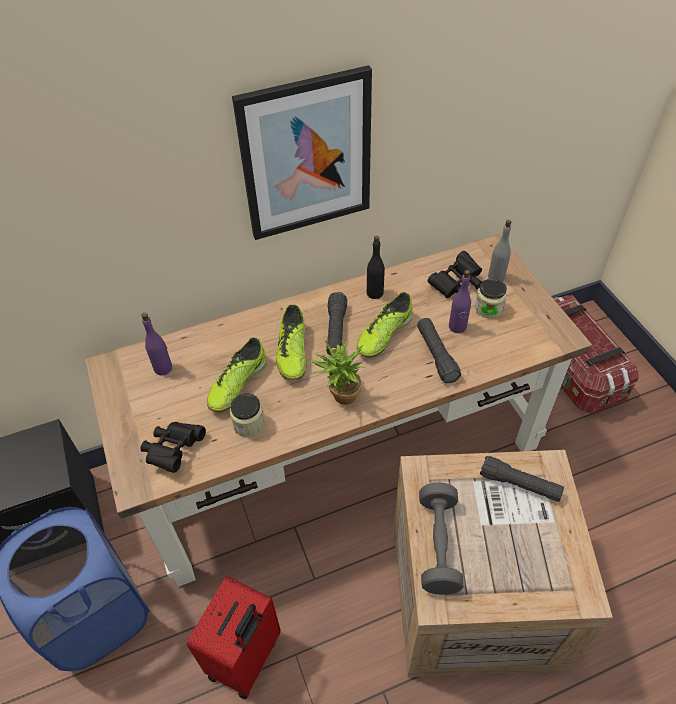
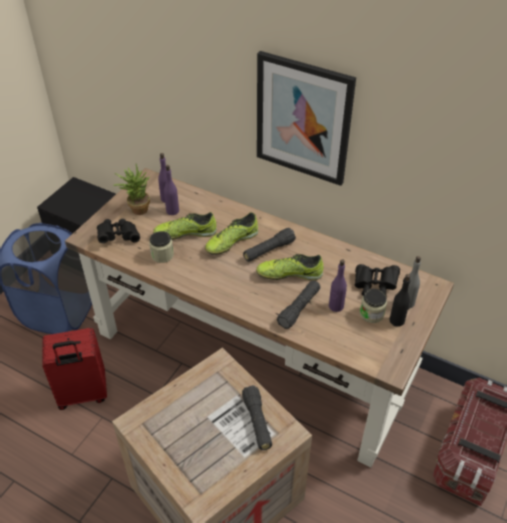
camera: 50 degrees right, 5 degrees down
(188, 374) = (172, 211): none -> purple bottle
(340, 397) = (219, 282): potted plant -> potted plant (137, 209)
(375, 293) = (320, 250): black bottle -> black bottle (397, 320)
(438, 545) = (173, 401): grey dumbbell -> none

